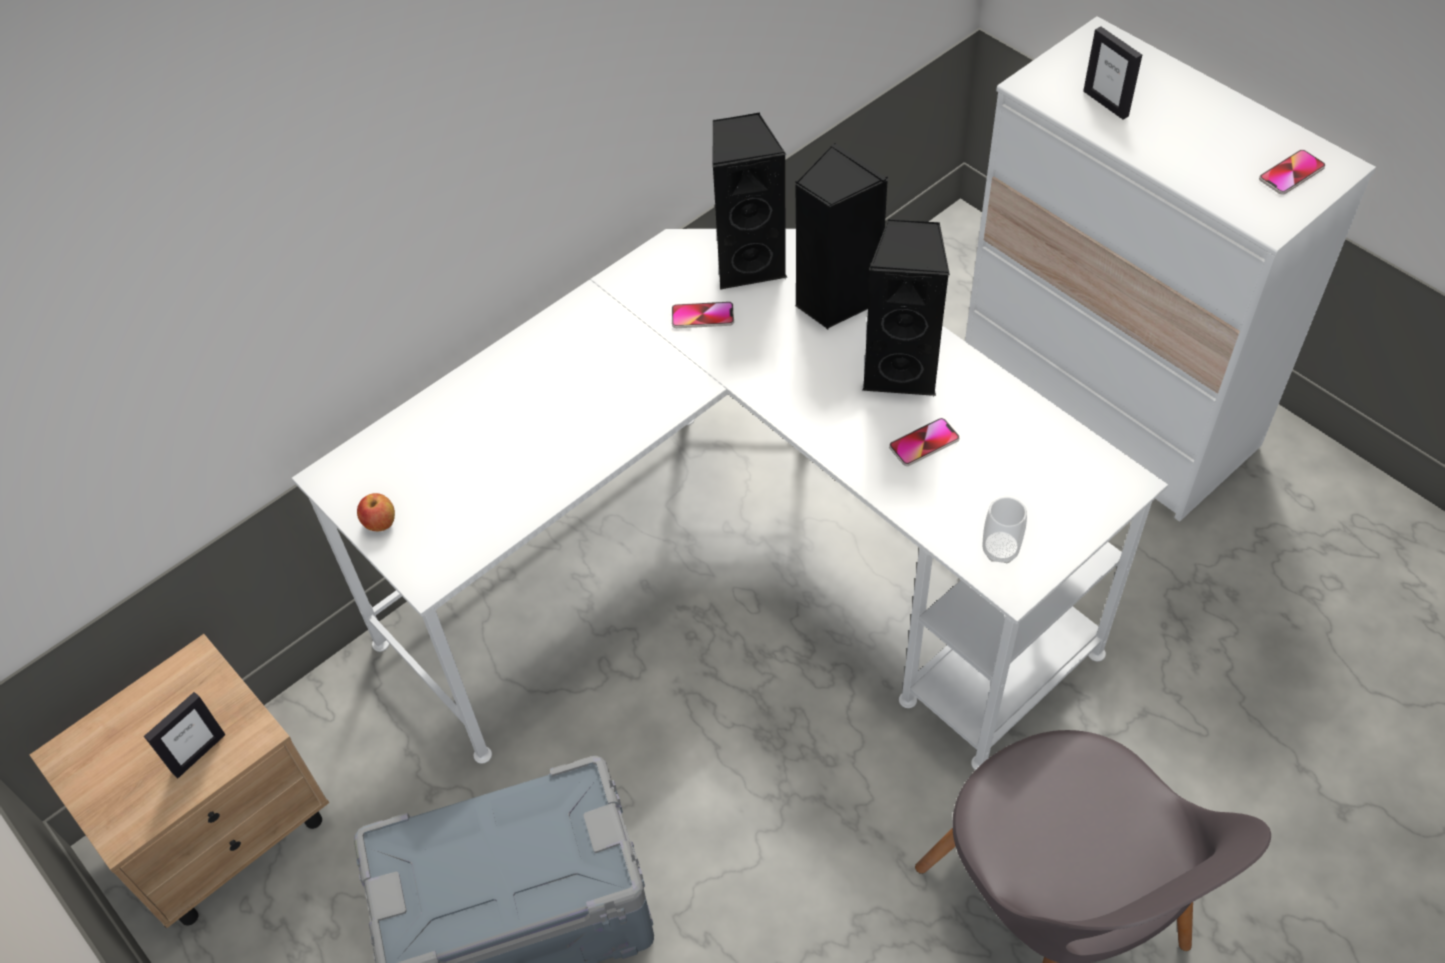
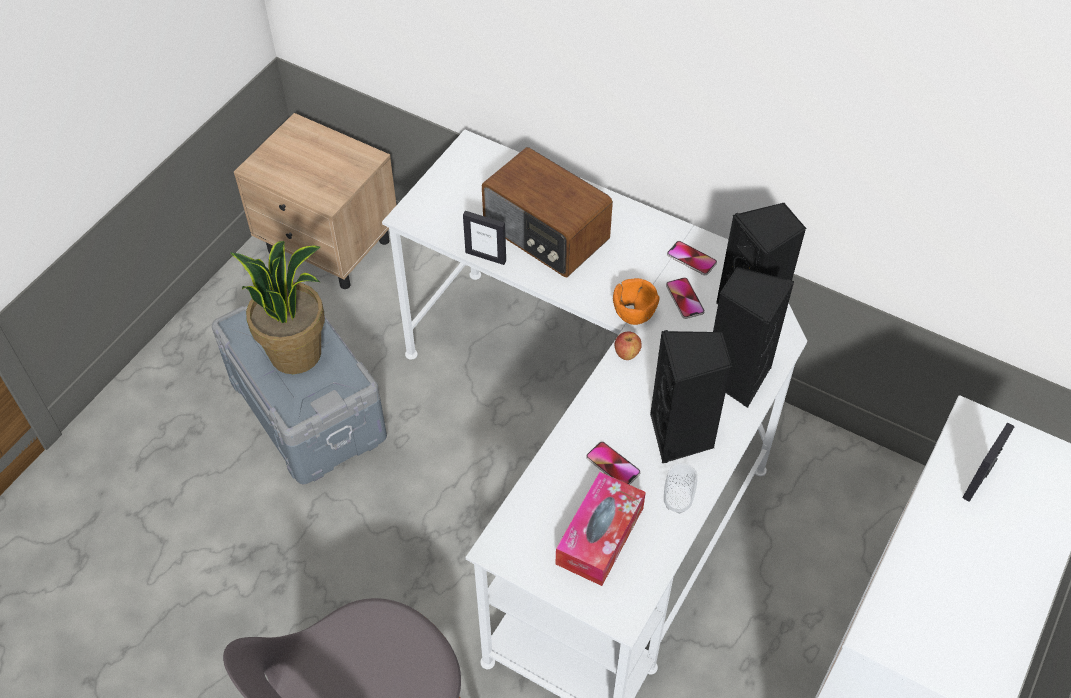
camera: 70 degrees right, 0 degrees up
(198, 753) = (310, 181): picture frame -> picture frame (486, 256)
(380, 523) = (442, 181): apple -> apple (626, 353)
(494, 856) = (296, 353): none -> potted plant
(536, 428) = (545, 234): none -> radio
(706, 369) = (633, 314): none -> orange bowl
(1000, 550) = (526, 534): cup -> cup (677, 502)
(1018, 478) = (600, 536): none -> tissue box
(1291, 173) = (956, 648): phone -> phone (691, 259)

